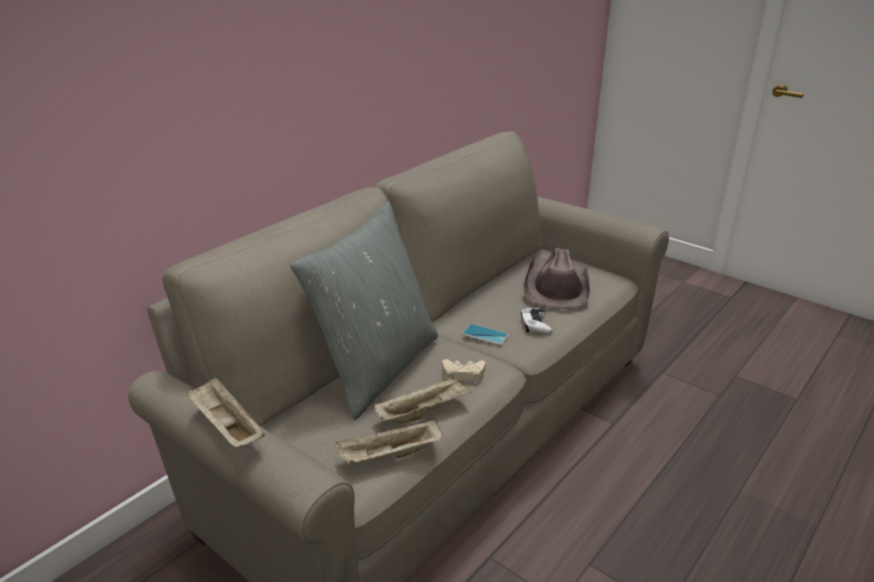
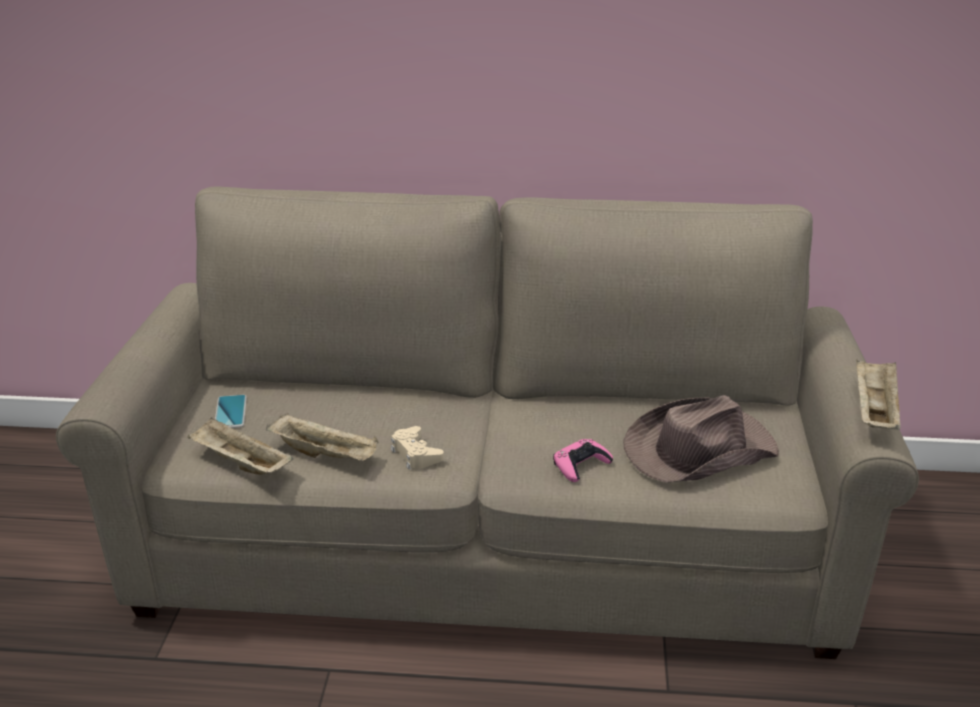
camera: 55 degrees right, 0 degrees up
(226, 427) = (134, 341): beige tray -> beige tray (873, 411)
(377, 368) = (375, 399): grey pillow -> none
(485, 335) = (514, 439): phone -> phone (230, 412)
(535, 324) = (581, 465): white game controller -> pink game controller

